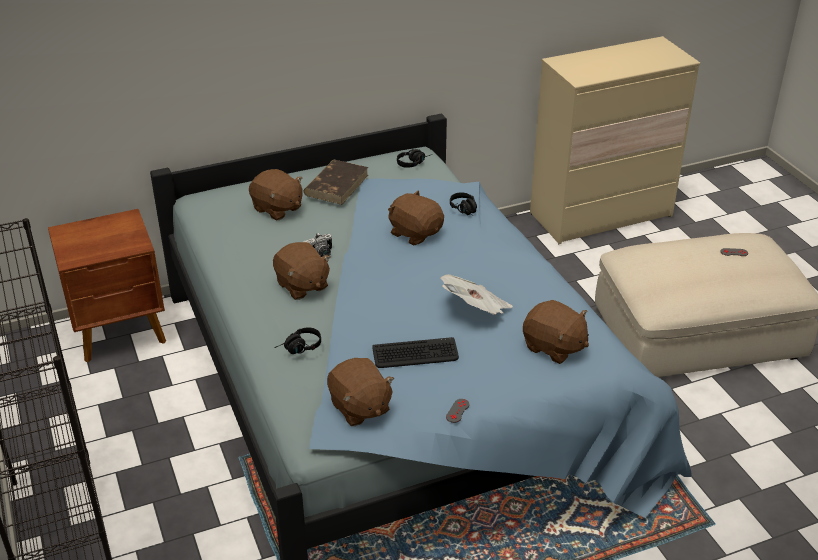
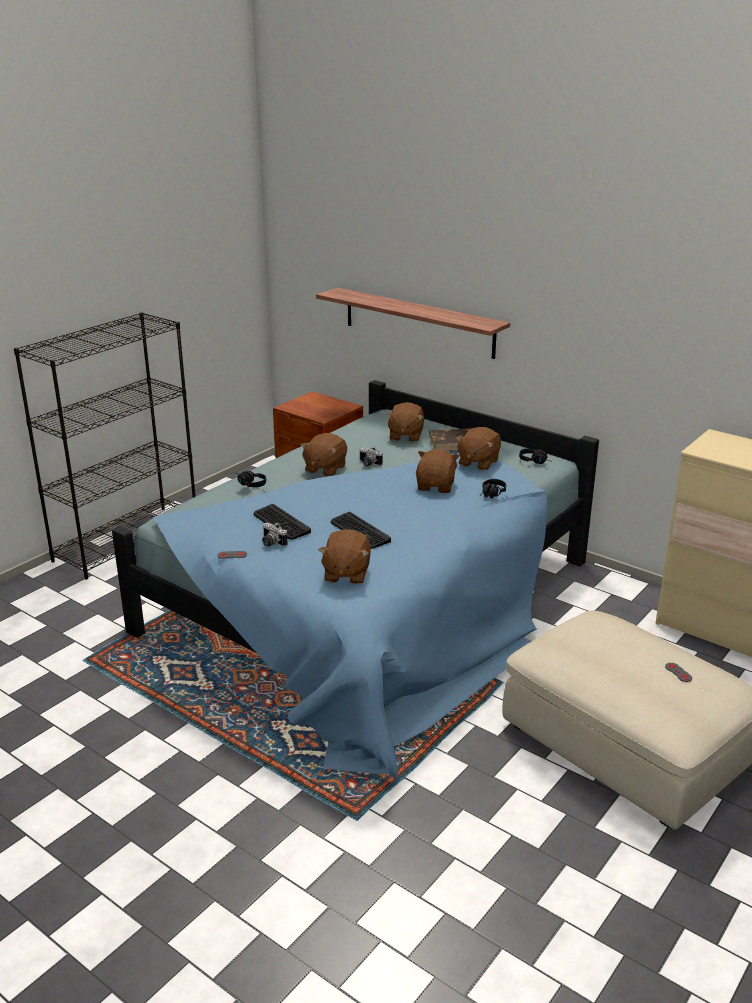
camera: 60 degrees right, 10 degrees down
(201, 78) = (418, 322): none -> shelf
(359, 408) = (205, 521): brown plush toy -> brown plush toy (477, 462)
(453, 375) = (271, 543): none -> camera
(476, 310) = (359, 531): newspaper -> keyboard

